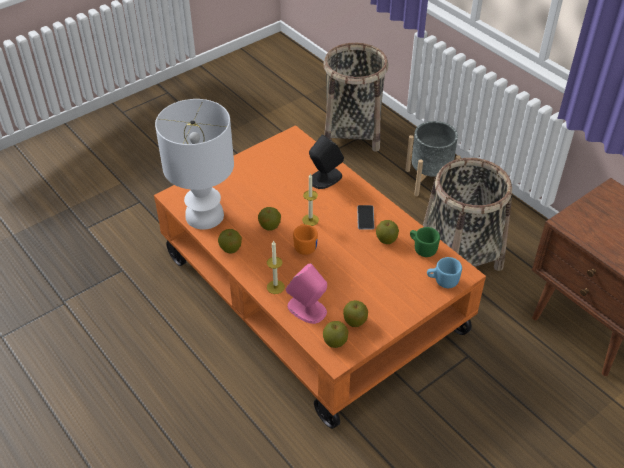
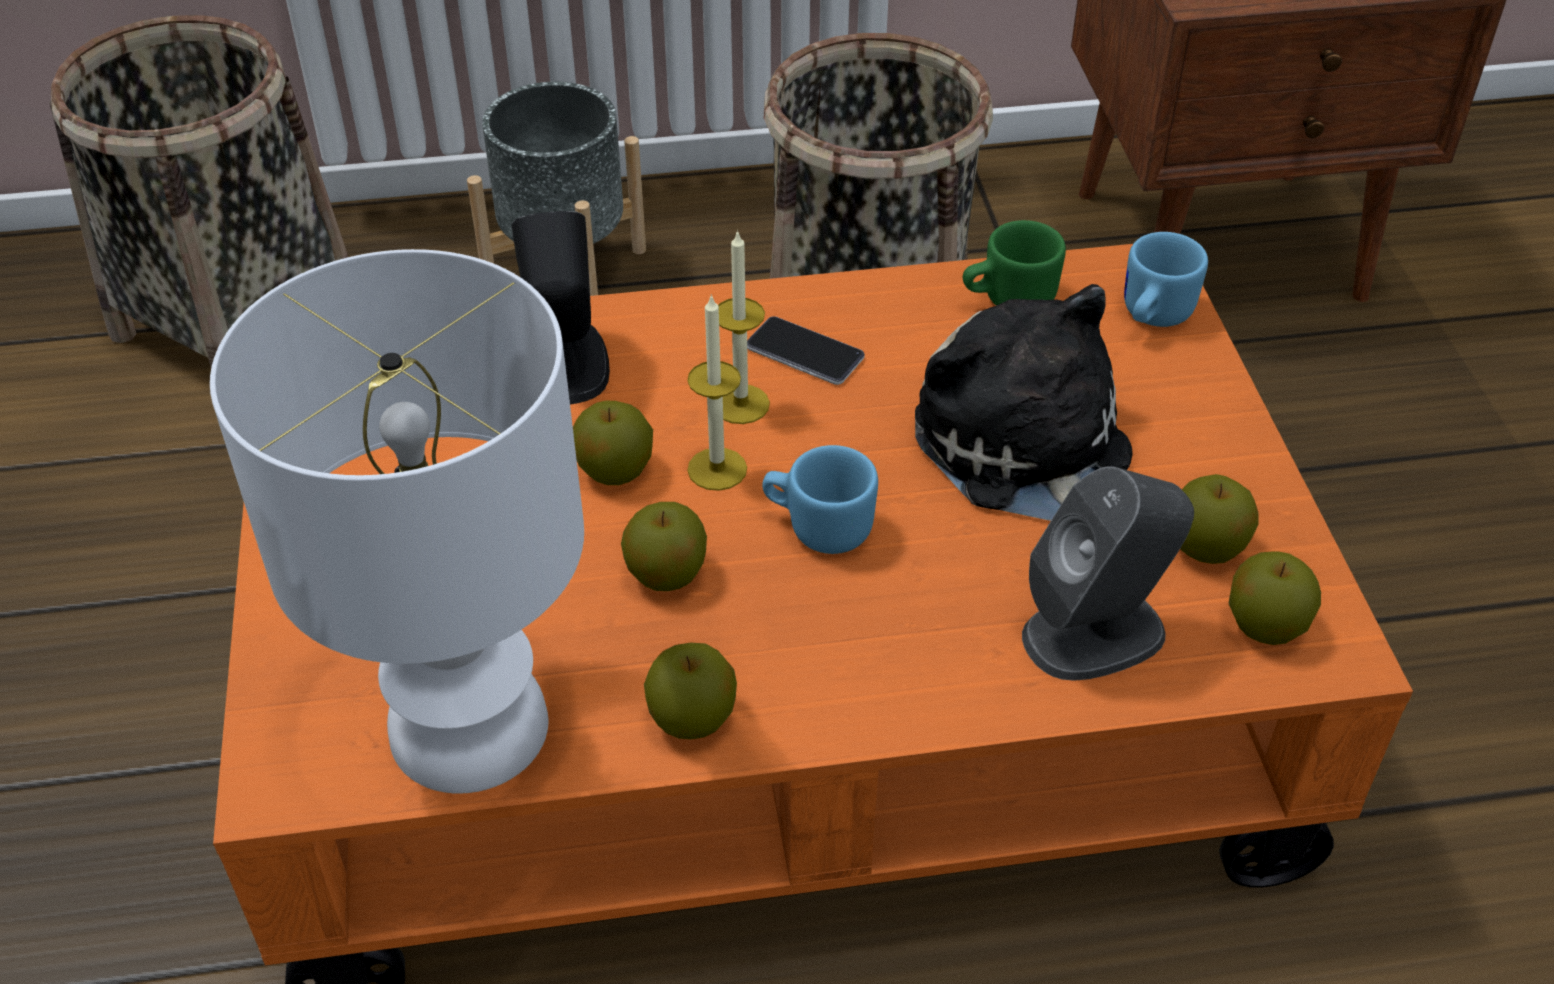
camera: 60 degrees left, 0 degrees up
(275, 287) = (951, 672): candle -> candle (741, 404)
(305, 245) = (818, 526): orange mug -> blue mug
(307, 309) = (1095, 633): pink speaker -> grey speaker
(363, 274) = (1026, 452): none -> plush toy
(386, 239) = (924, 350): apple -> apple (614, 471)

